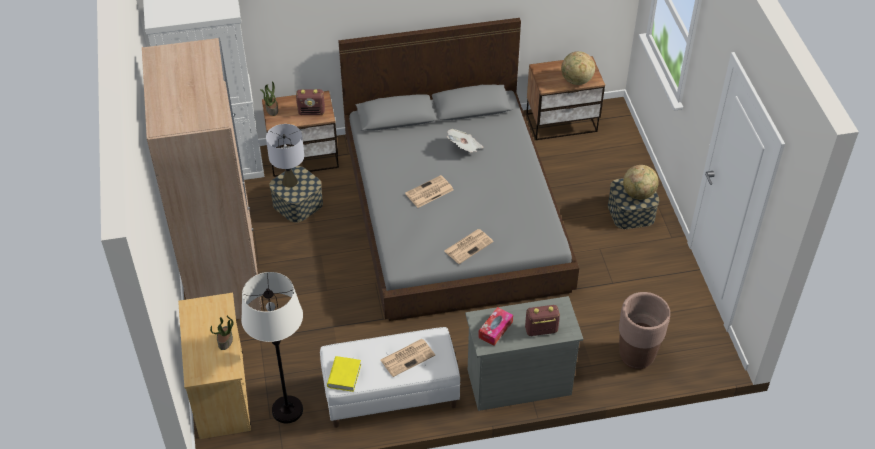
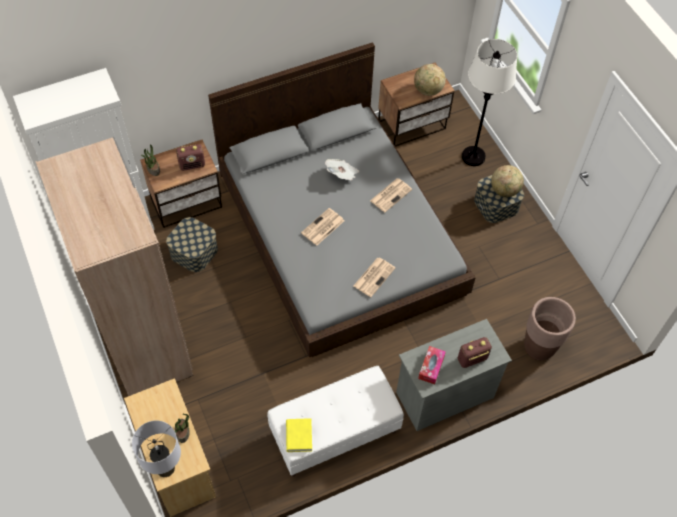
camera: 15 degrees left, 10 degrees up
(287, 410) = (244, 468): white floor lamp -> white floor lamp (473, 157)
(290, 181) = (185, 235): grey table lamp -> grey table lamp (165, 468)
(408, 357) = (352, 404): newspaper -> newspaper (391, 195)

